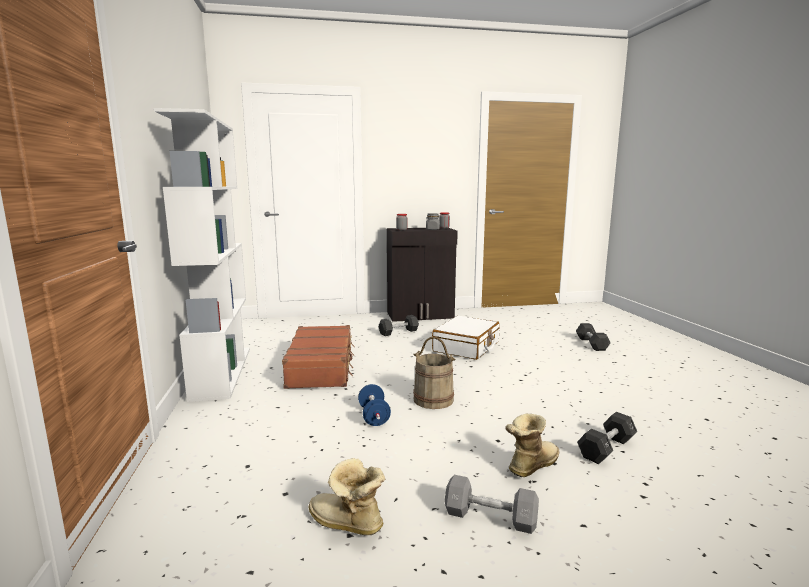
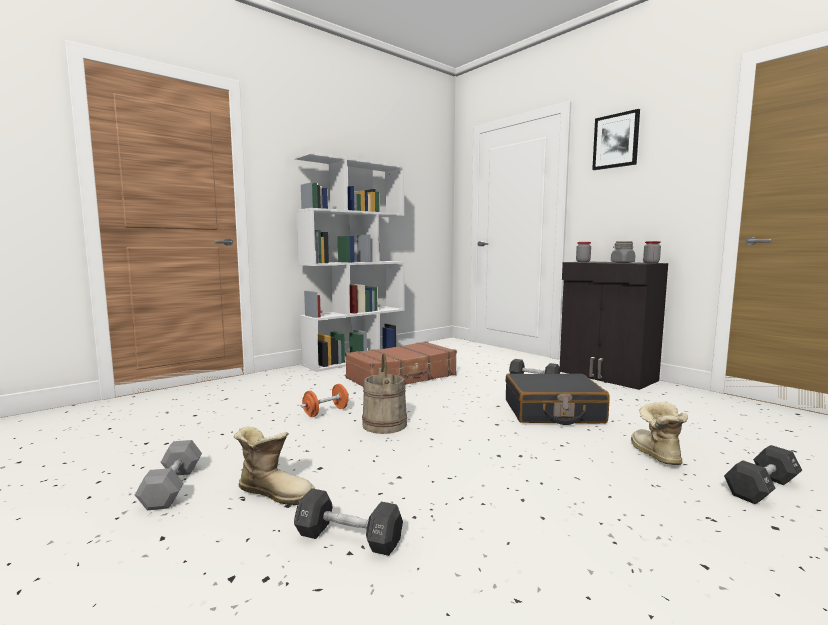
camera: 60 degrees right, 5 degrees down
(346, 524) = (159, 439): boot -> boot (654, 455)
(374, 416) = (326, 412): blue dumbbell -> orange dumbbell
(403, 131) = (616, 141): none -> picture
(466, 347) = (553, 412): white suitcase -> black suitcase

